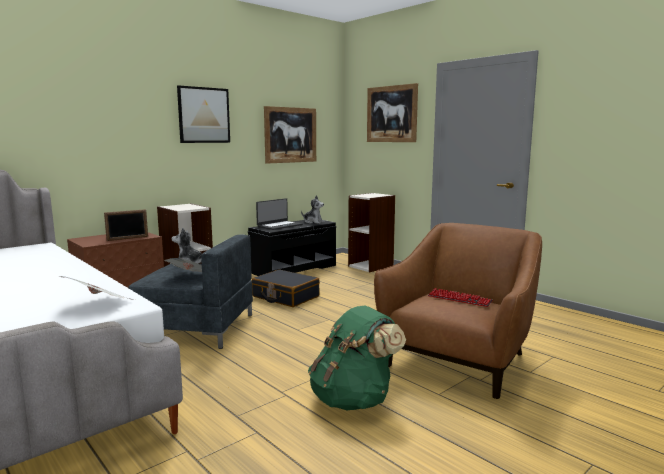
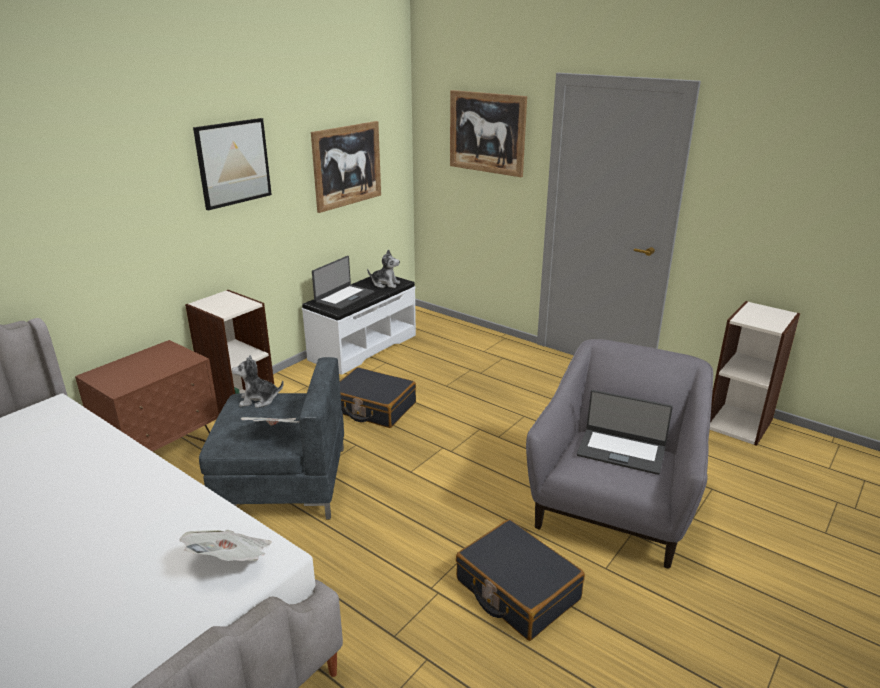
camera: 10 degrees left, 15 degrees up
(127, 238) = (164, 368): picture frame -> none
(293, 269) = (362, 347): black bench -> white bench
(354, 399) = (517, 590): green backpack -> black suitcase
(371, 266) = (461, 333): bookcase -> bookcase (739, 423)
(459, 299) = (621, 451): keyboard -> laptop
(459, 361) = (613, 508): brown armchair -> grey armchair

